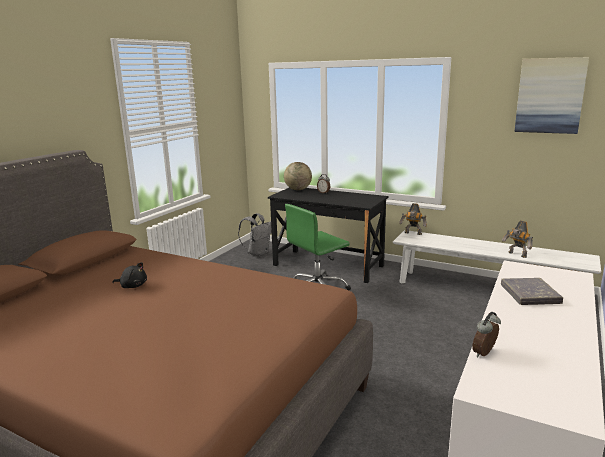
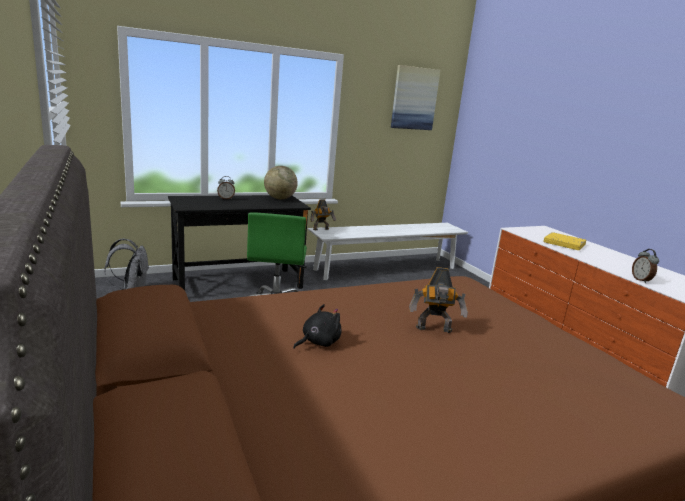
camera: 55 degrees left, 0 degrees up
(298, 189) = (188, 198): globe -> globe (280, 198)
(516, 255) = (414, 231): toy robot -> toy robot (434, 330)
(529, 295) = (564, 244): grey book -> yellow book

